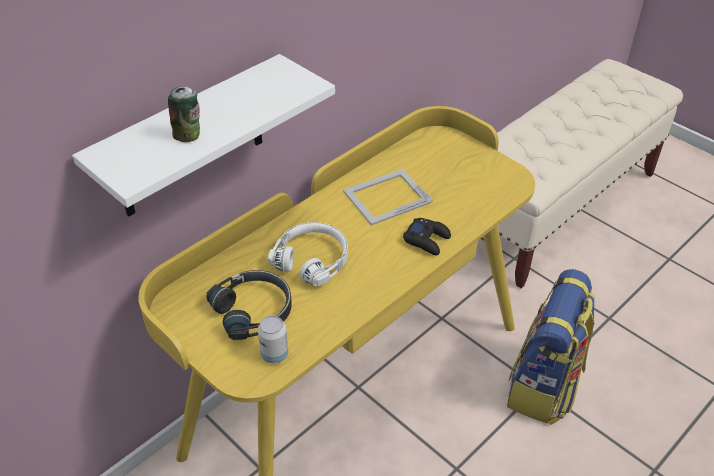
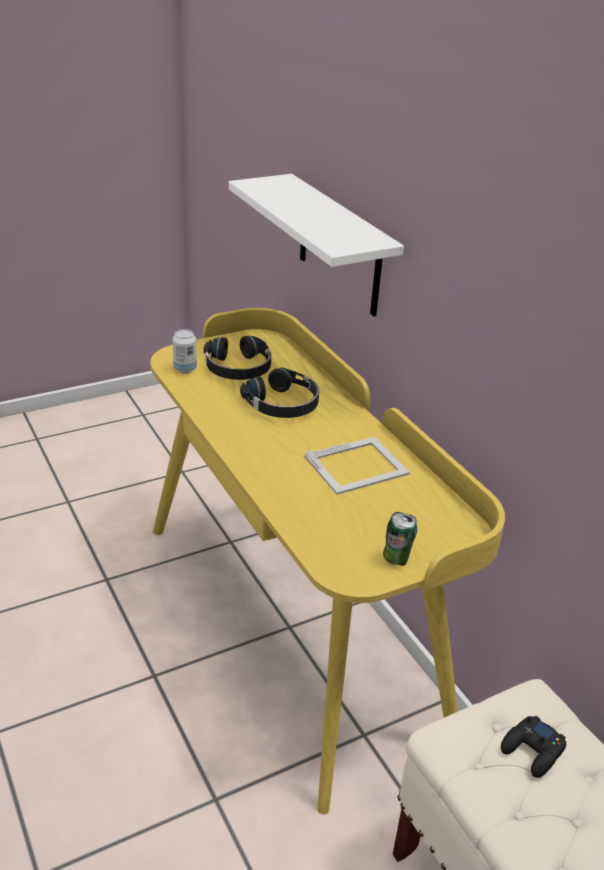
camera: 105 degrees right, 10 degrees down
(189, 135) = (288, 201): can -> can (396, 559)
(312, 259) = (283, 404): white headphones -> black headphones
(386, 196) = (358, 465): picture frame -> picture frame turned 75 degrees clockwise
(427, 240) = (274, 474): black game controller -> black game controller (532, 751)
(544, 386) = (214, 806): backpack -> none

